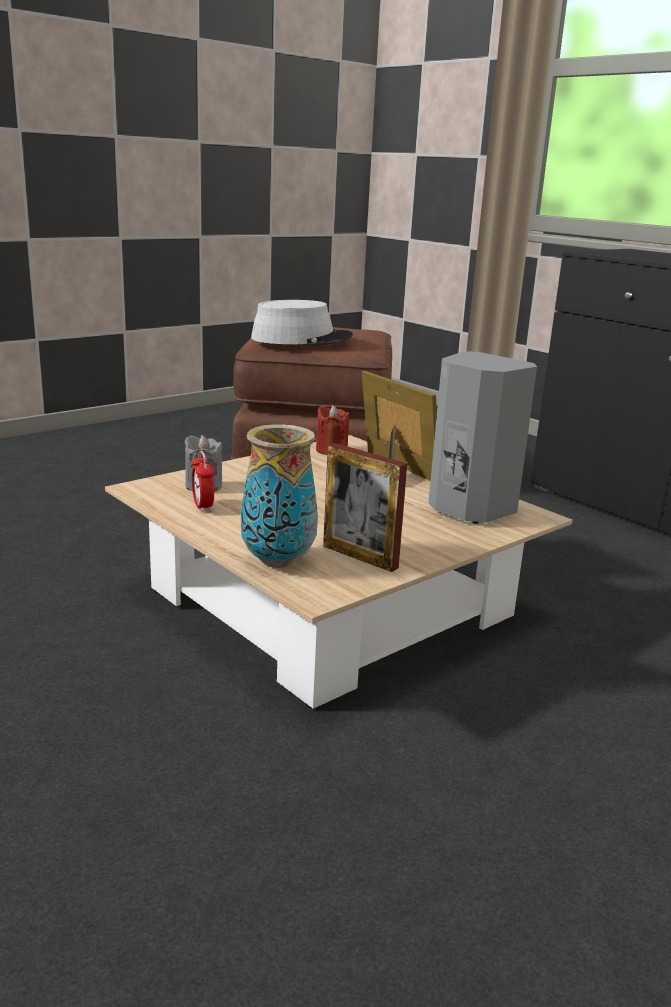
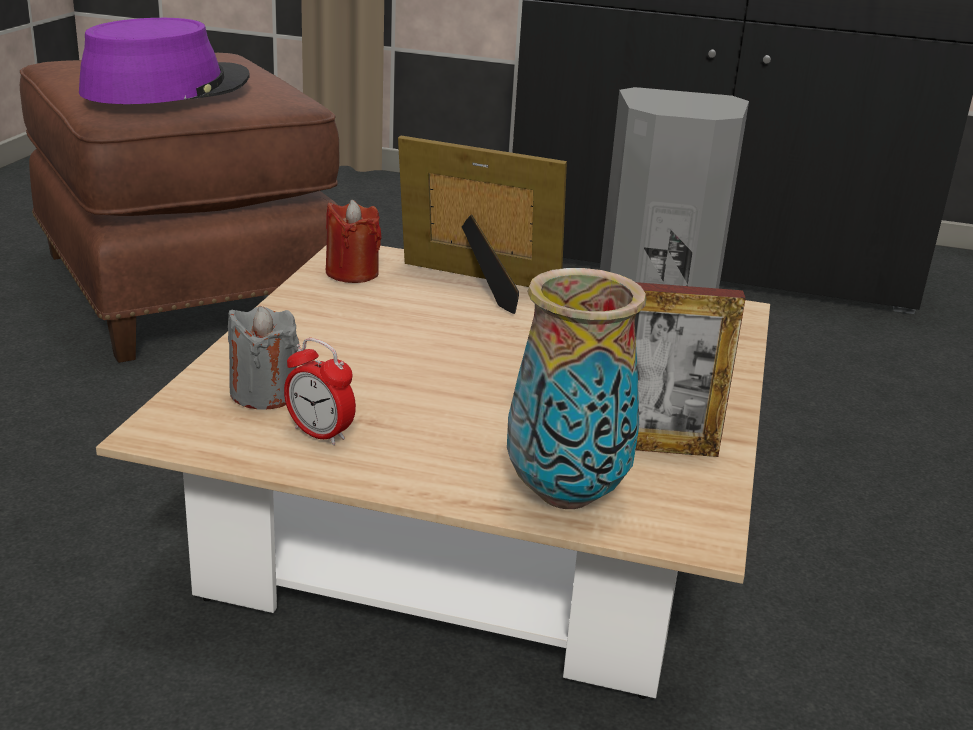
camera: 35 degrees left, 5 degrees up
(301, 339) = (166, 87): grey hat -> purple hat

